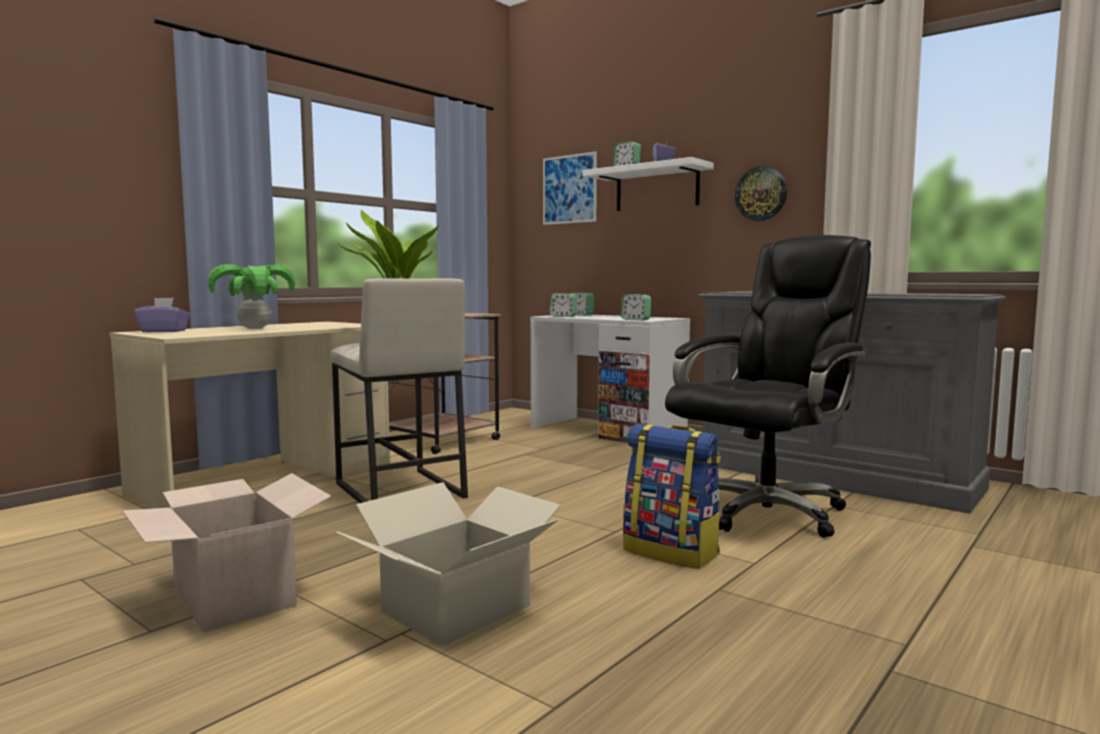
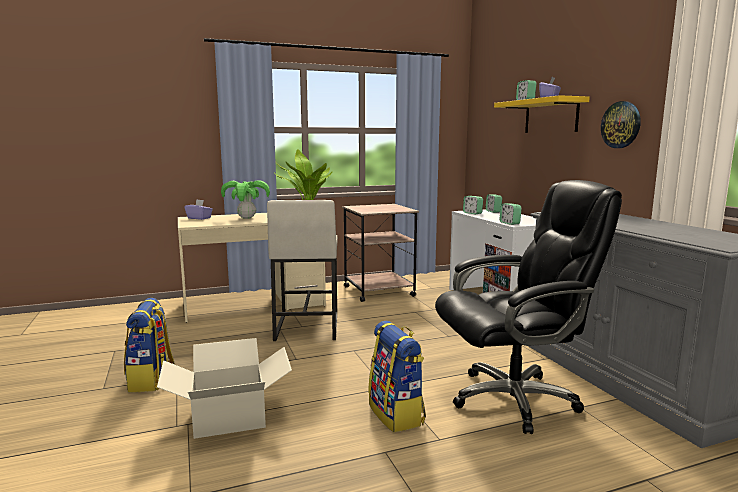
camera: 30 degrees right, 5 degrees up
(236, 599) = (152, 380): cardboard box -> backpack
(569, 189) = (499, 114): picture -> none
(657, 188) = (551, 116): white shelf -> yellow shelf

